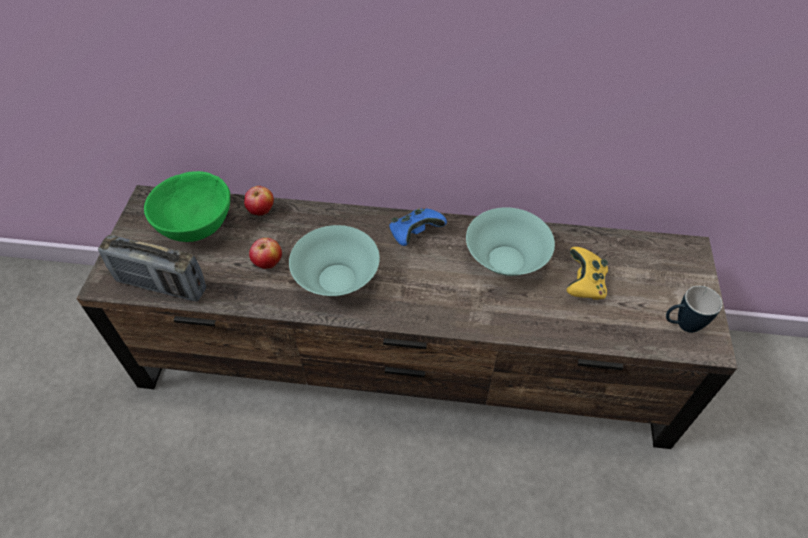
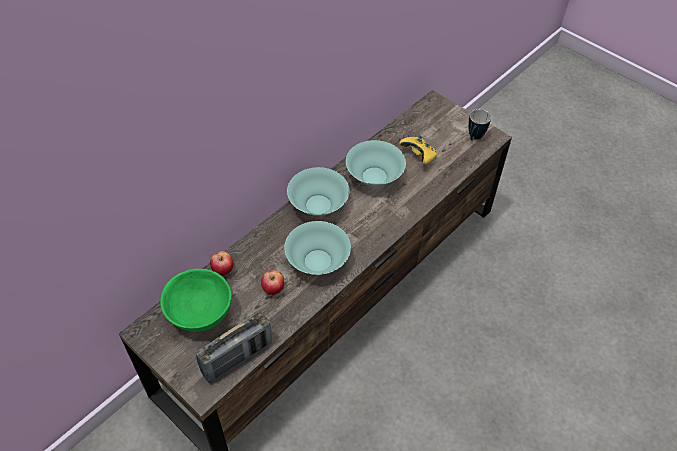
camera: 55 degrees left, 0 degrees up
(415, 234) = (318, 204): blue game controller -> turquoise bowl

